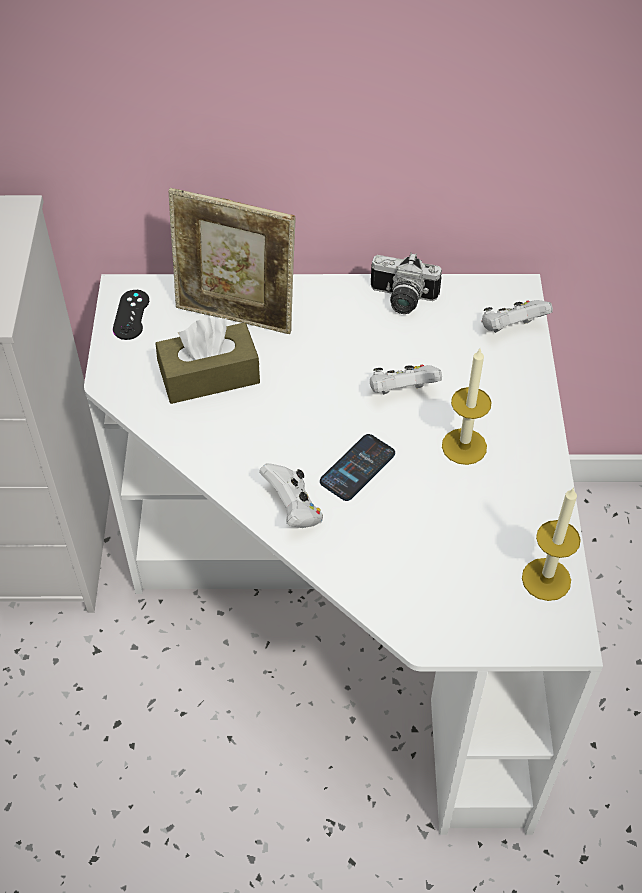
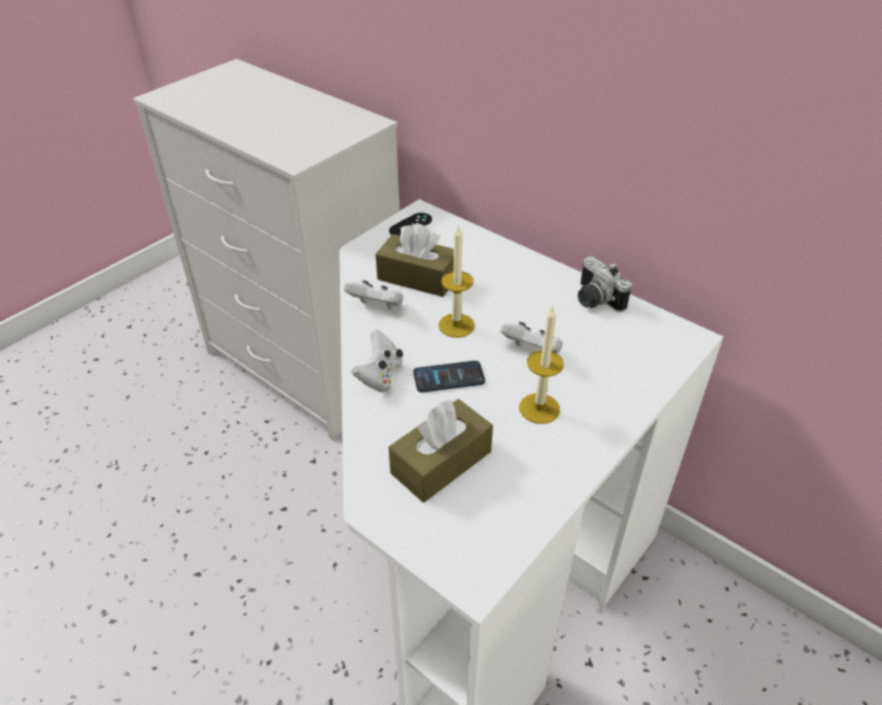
camera: 40 degrees right, 10 degrees down
(236, 316) = (472, 255): picture frame -> none
(437, 555) = (441, 462): none -> brown tissue box
(511, 328) = (660, 357): white game controller -> white game controller (377, 307)
(546, 579) = (503, 531): candle -> candle (456, 325)

